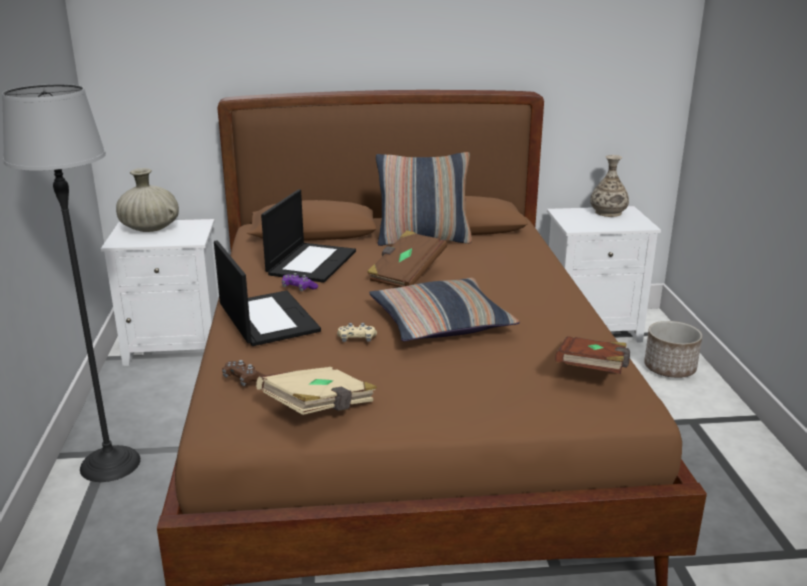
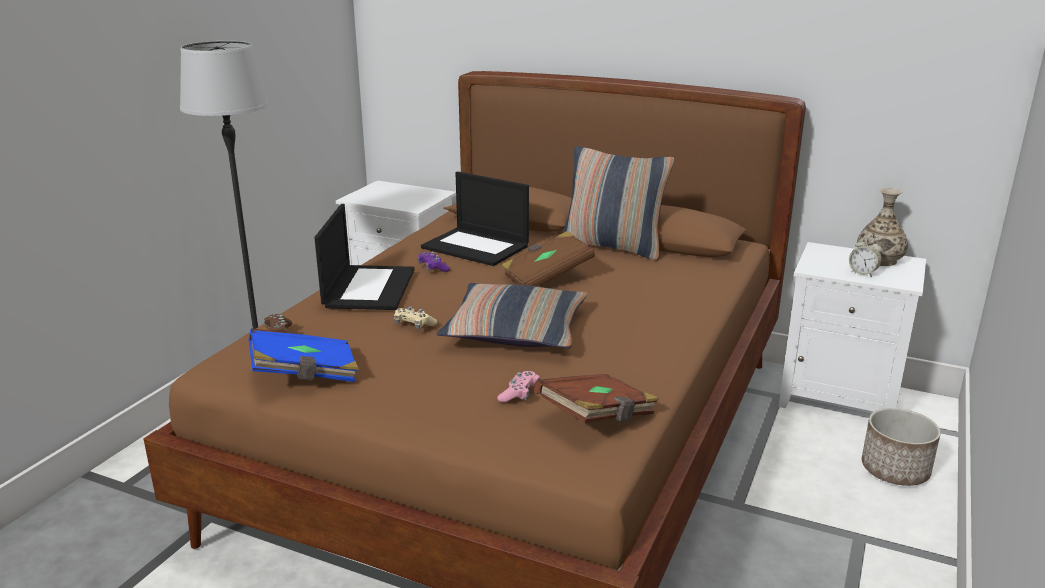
camera: 30 degrees right, 0 degrees up
(150, 229) = (392, 191): beige vase -> none
(311, 262) = (477, 247): laptop -> laptop turned 75 degrees clockwise
(320, 409) = (305, 375): beige book -> blue book
(514, 371) = (519, 394): none -> pink game controller
(610, 224) = (863, 273): none -> alarm clock

